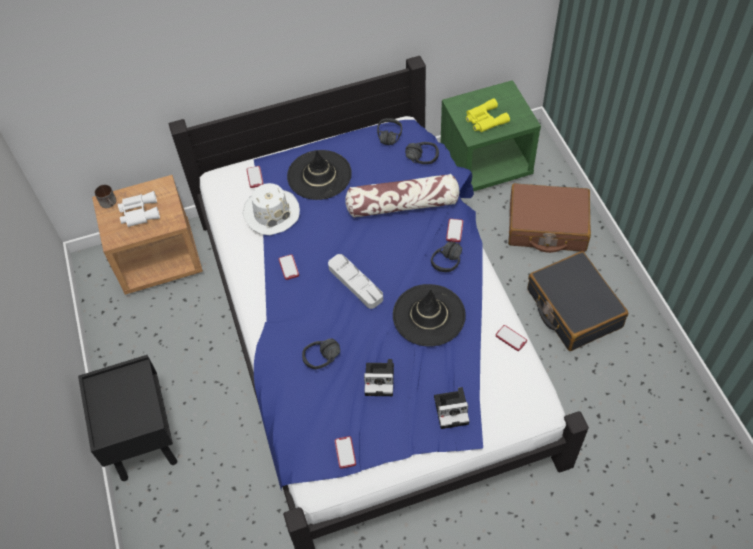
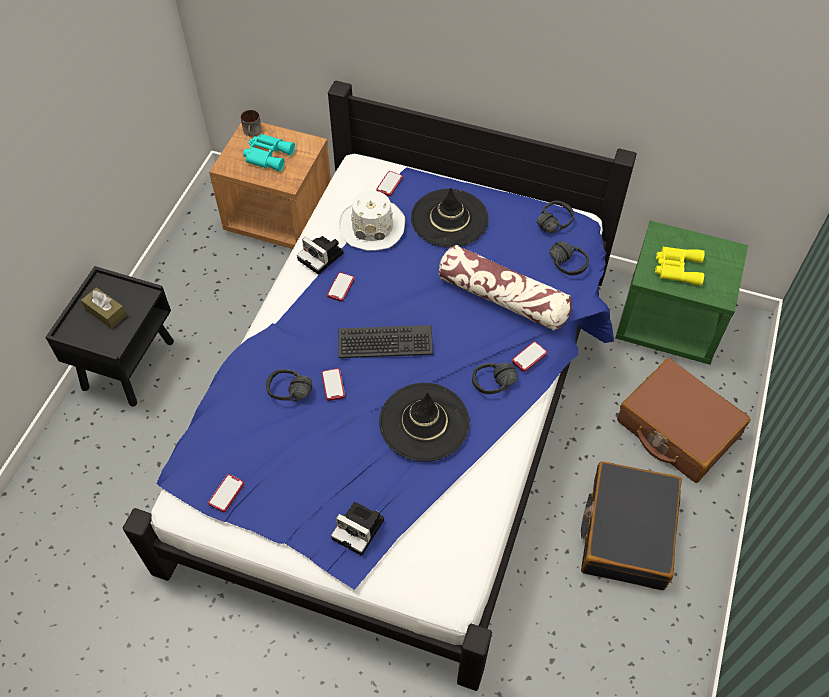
camera: 35 degrees right, 0 degrees up
(121, 402) = (106, 313): none -> brown tissue box
(139, 212) = (268, 155): white binoculars -> turquoise binoculars
(355, 283) = (385, 343): grey tray -> keyboard
(381, 379) = (321, 450): camera -> camera (322, 257)
(511, 338) = (487, 504): phone -> phone (333, 385)

